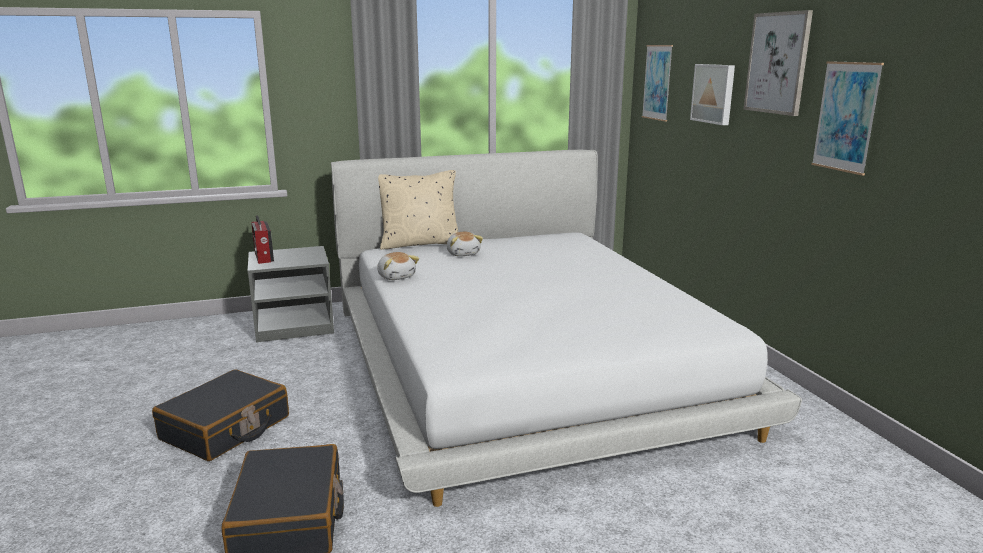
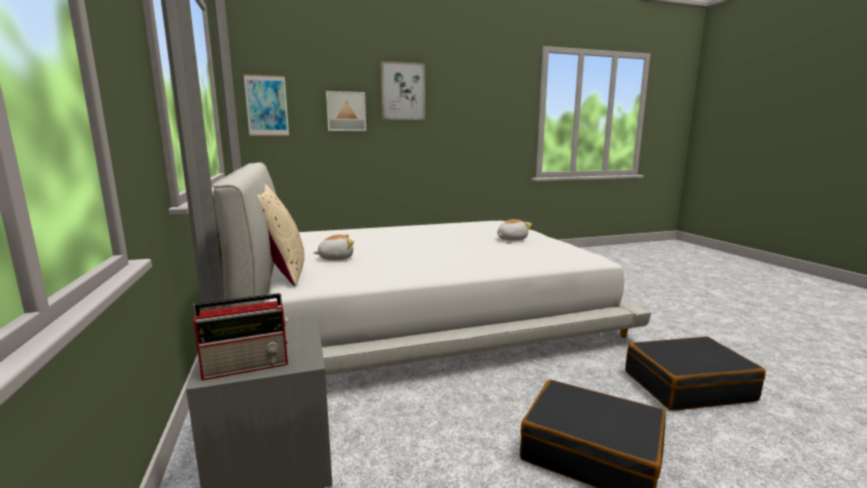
camera: 90 degrees left, 5 degrees down
(396, 276) = (405, 275): plush toy -> plush toy (511, 239)
(846, 117) = (455, 118): picture -> none

